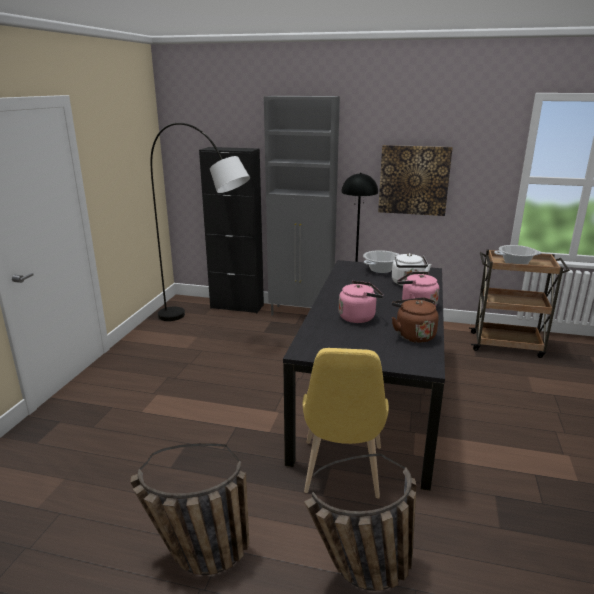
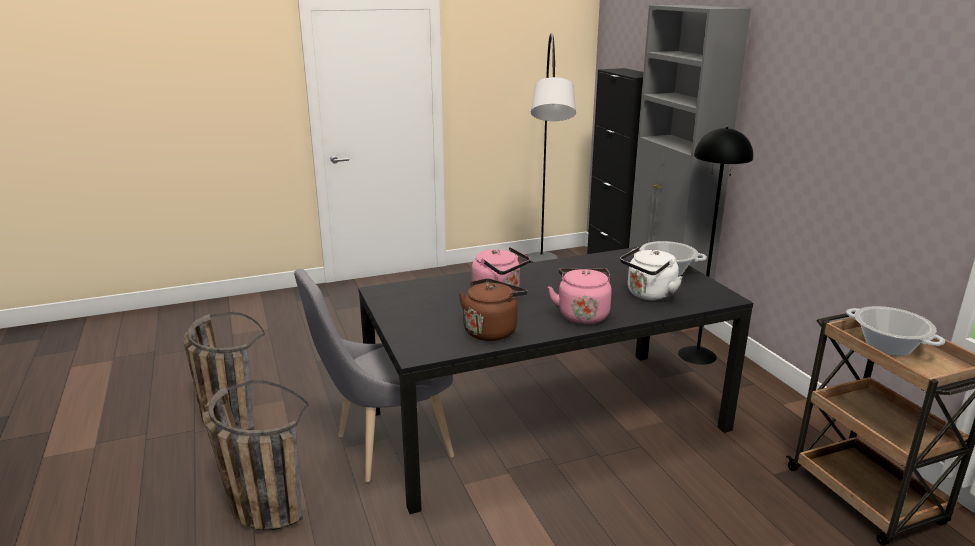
camera: 55 degrees right, 0 degrees up
(342, 474) = (385, 447): yellow chair -> grey chair
(414, 180) = (824, 157): picture -> none

